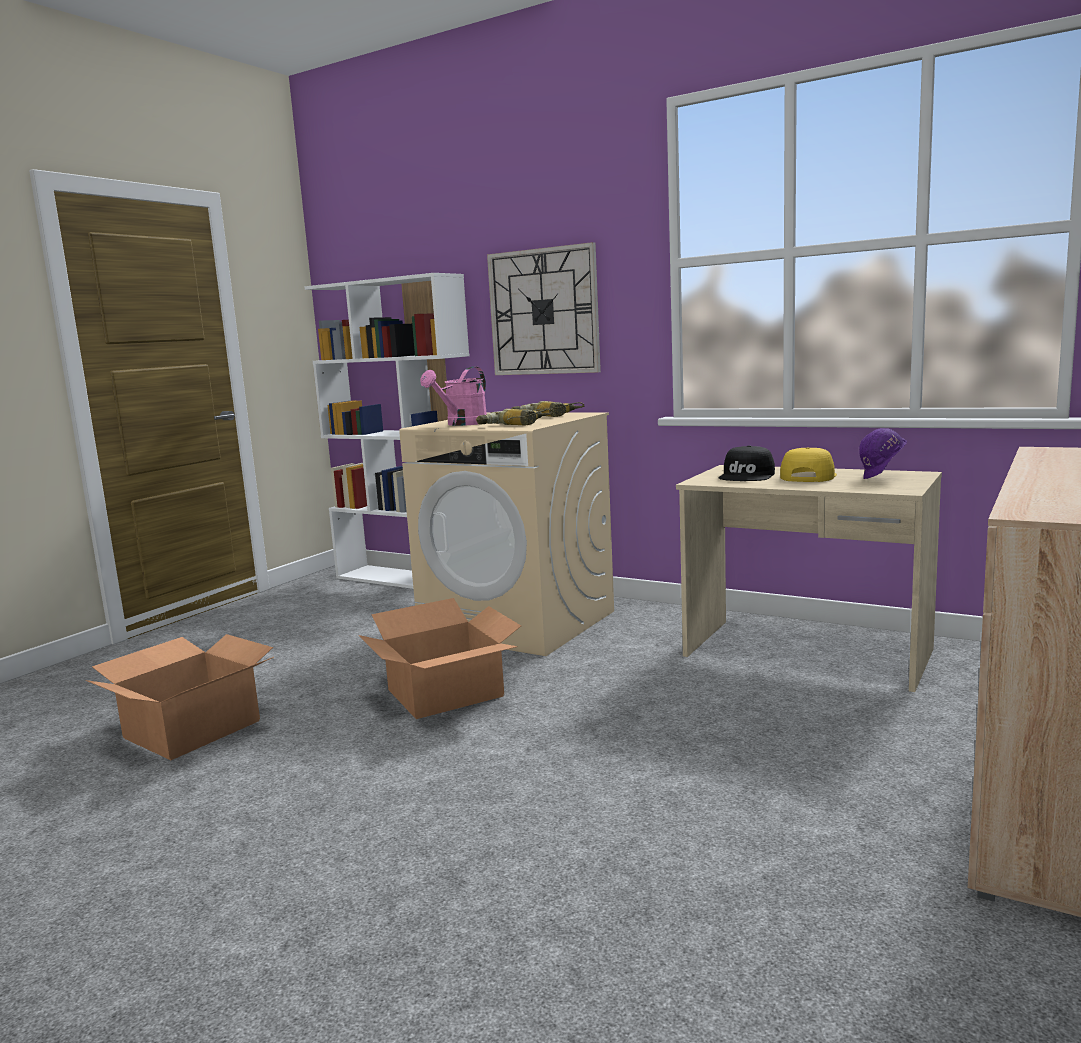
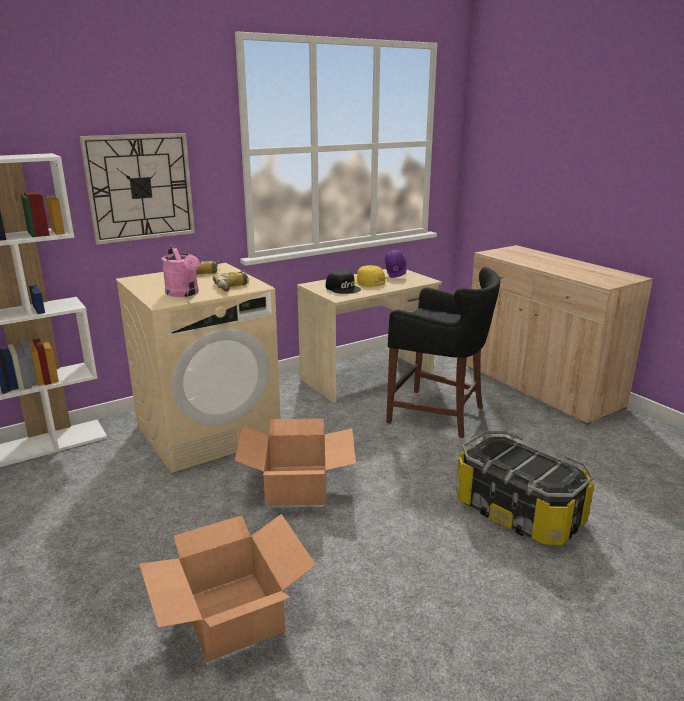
camera: 65 degrees left, 10 degrees up
(508, 864) = (519, 512): none -> storage box
(762, 730) = (439, 414): none -> black stool

